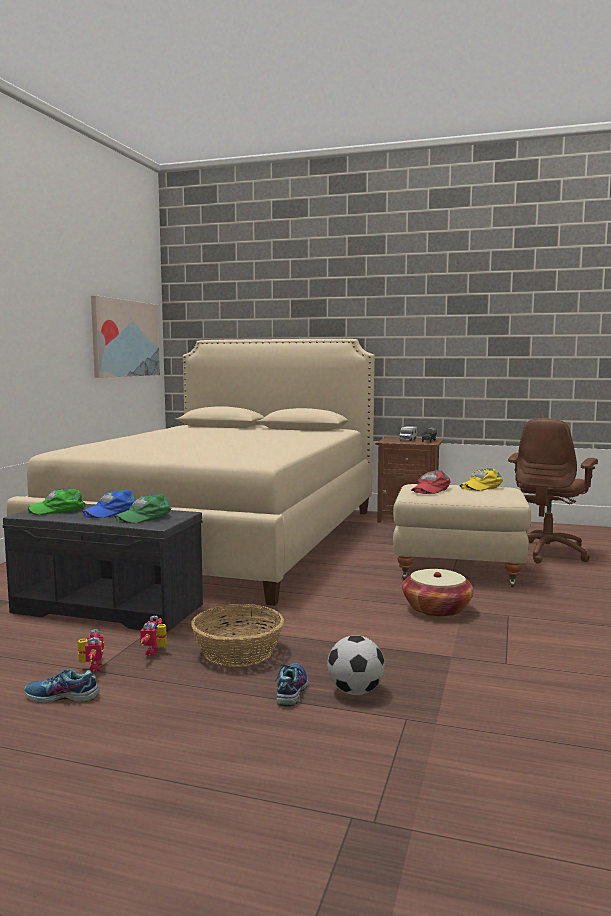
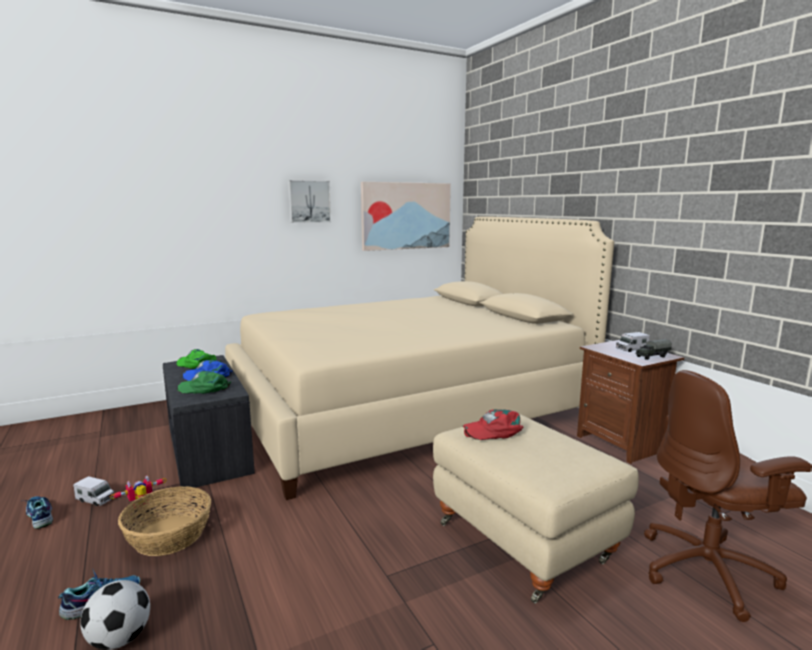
camera: 45 degrees right, 5 degrees up
(49, 315) = (309, 201): none -> picture
(91, 668) = (95, 499): toy robot -> toy truck
(436, 609) = (384, 584): basket -> none
(480, 486) = (565, 447): yellow cap -> none

